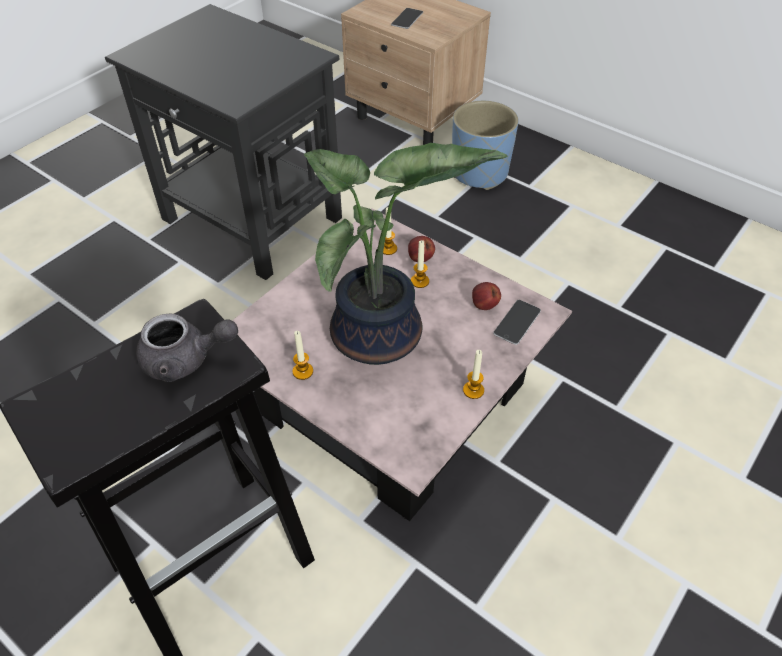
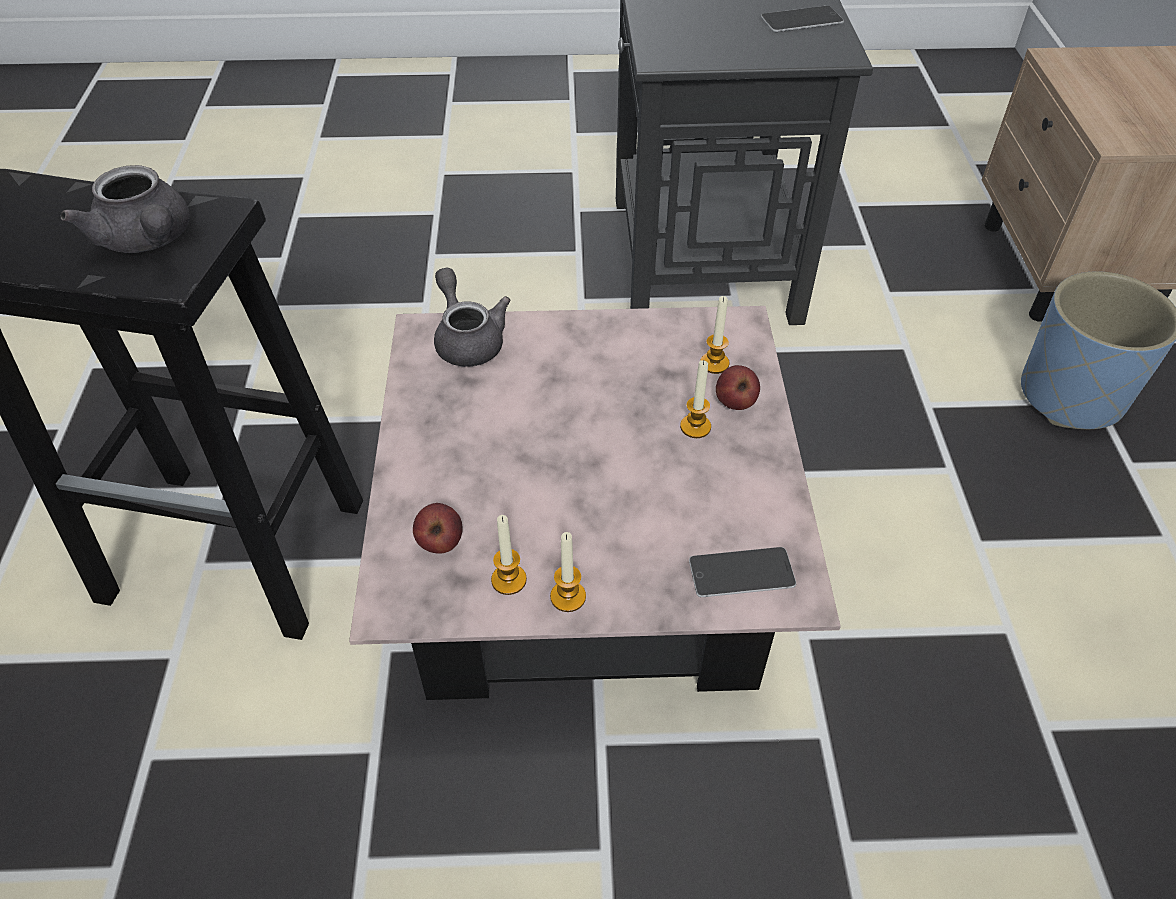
camera: 50 degrees right, 0 degrees up
(261, 326) = (467, 339): none -> grey teapot
(303, 371) = (437, 415): candle -> candle (509, 580)
(380, 339) = (556, 450): potted plant -> none
(407, 18) = (1118, 97): phone -> phone (801, 20)
(484, 305) = (730, 517): apple -> apple (440, 543)

